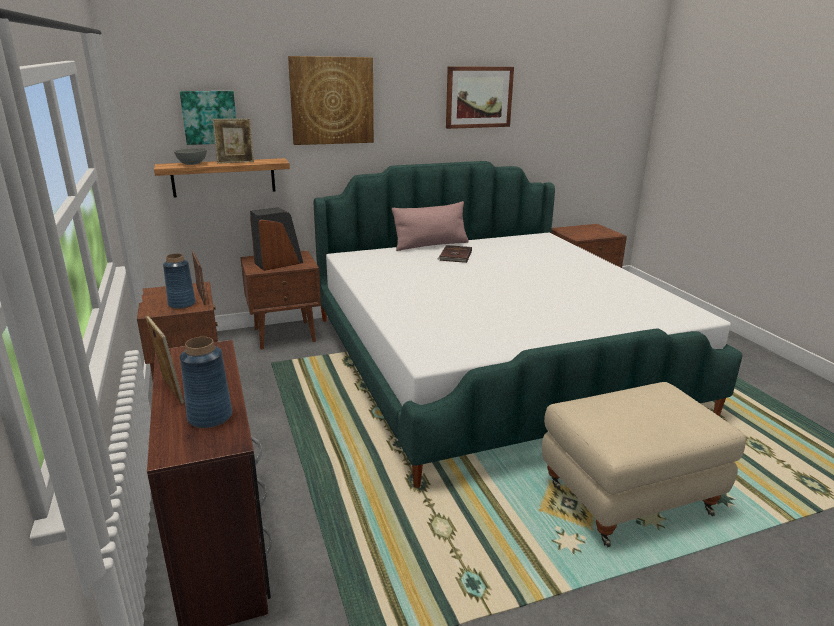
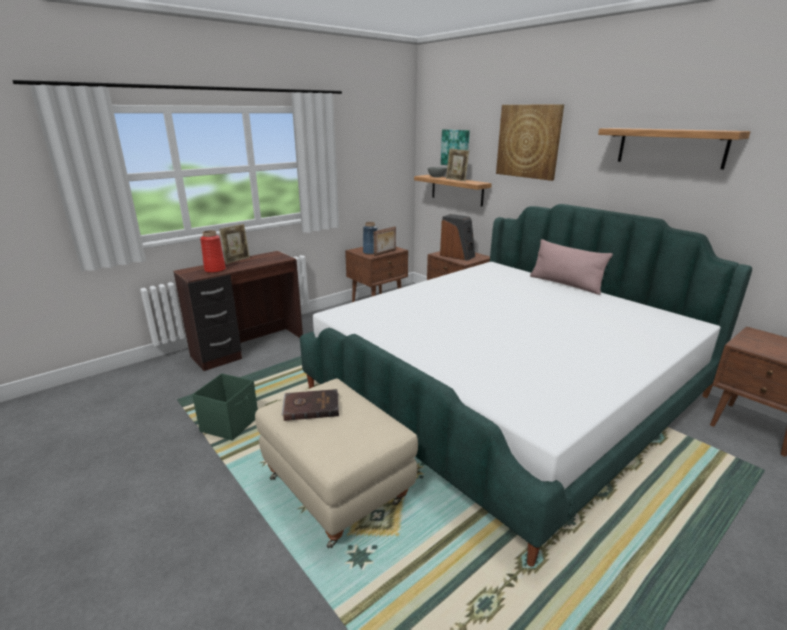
camera: 70 degrees right, 0 degrees up
(210, 417) = (215, 270): blue vase -> red vase
(455, 256) = (552, 295): brown book -> brown book (311, 406)
(471, 580) = (230, 424): none -> green storage box
(478, 97) = (671, 147): picture -> shelf

